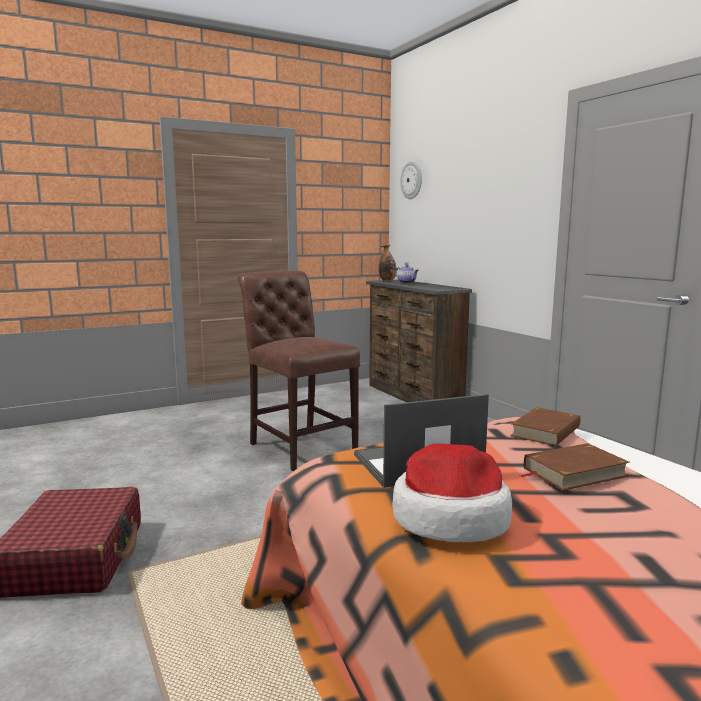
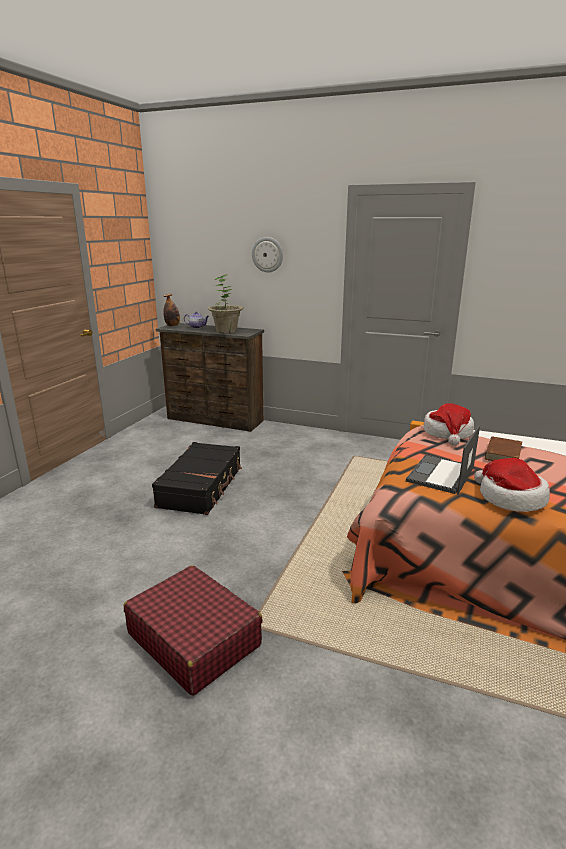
camera: 40 degrees left, 10 degrees up
(300, 446) = (201, 487): brown chair -> black suitcase
(412, 180) = (182, 234): wall clock -> wall clock (267, 254)
(425, 286) = (226, 331): none -> potted plant
(546, 431) = (448, 433): brown book -> hat

